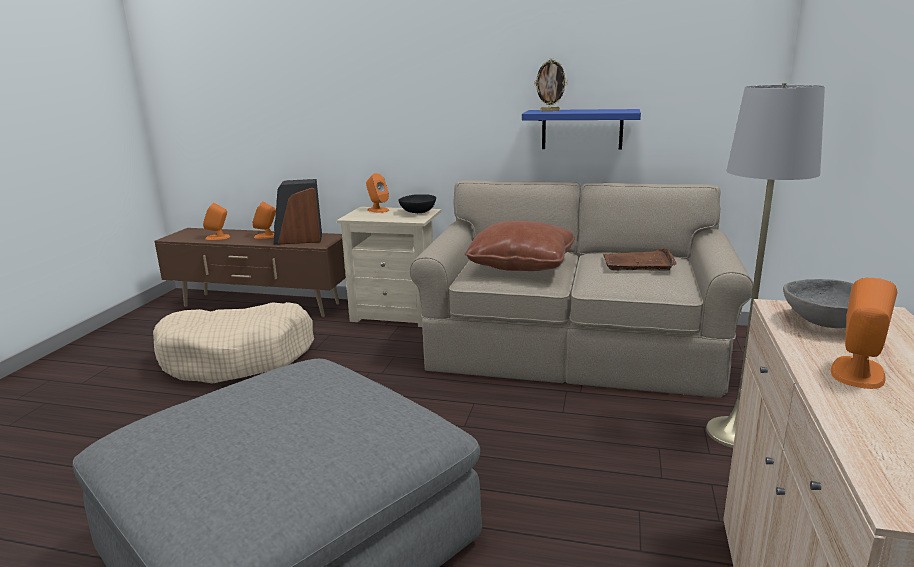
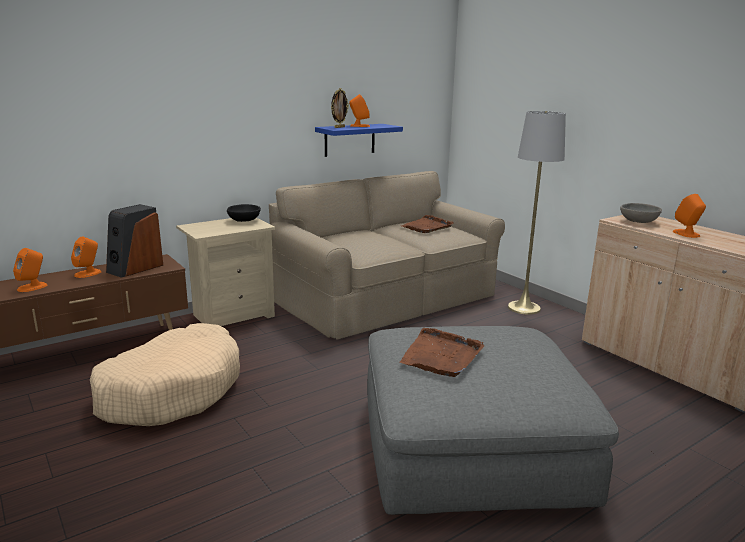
camera: 50 degrees left, 0 degrees up
(249, 403) = (441, 356): none -> brown tray
(378, 210) = (204, 225): orange speaker -> orange speaker (359, 126)
(521, 264) = (372, 242): brown pillow -> none

